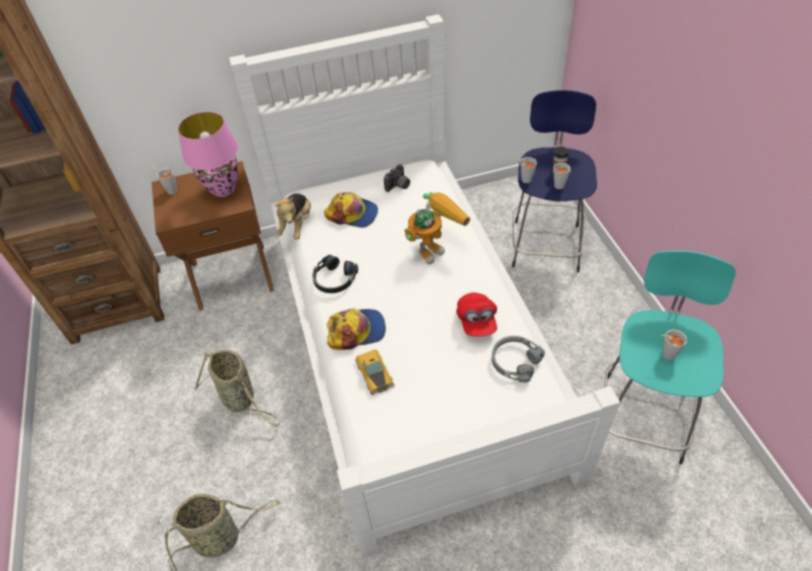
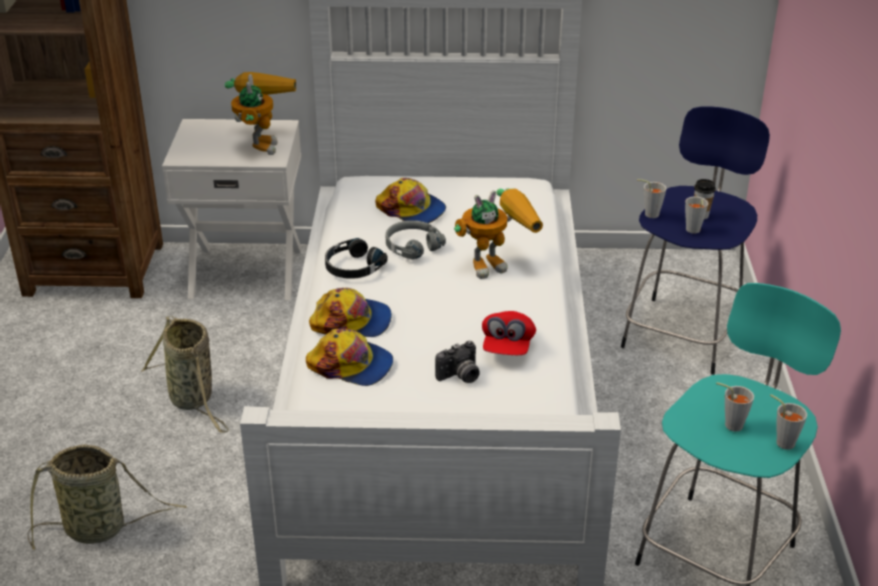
camera: 15 degrees right, 15 degrees down
(170, 190) = (199, 130): grey cup -> grey cup (781, 441)
(223, 190) = (260, 142): pink table lamp -> toy robot
(232, 274) = (246, 271): brown nightstand -> white nightstand
(297, 225) = (337, 207): plush toy -> none
(374, 373) = (351, 365): toy car -> cap
(398, 186) = (486, 195): camera -> camera (460, 377)
(514, 361) = (533, 396): grey headphones -> grey headphones (412, 246)

